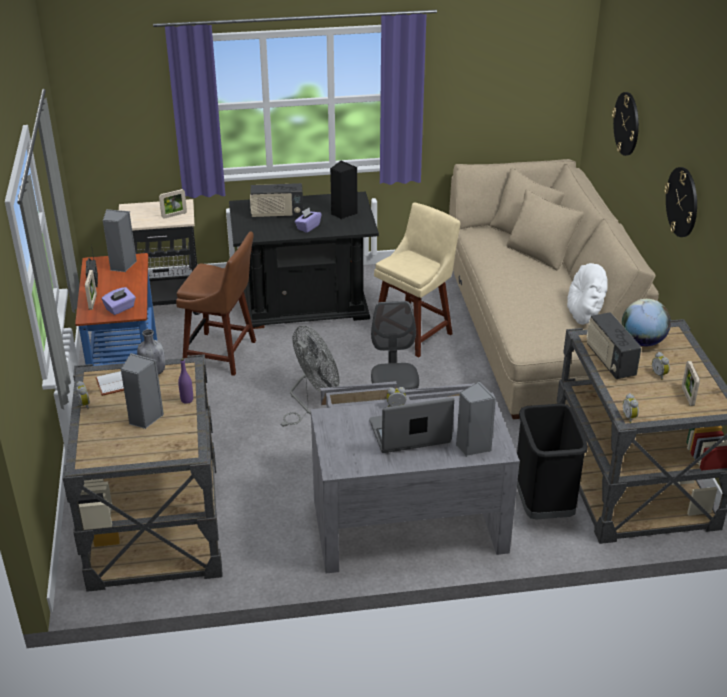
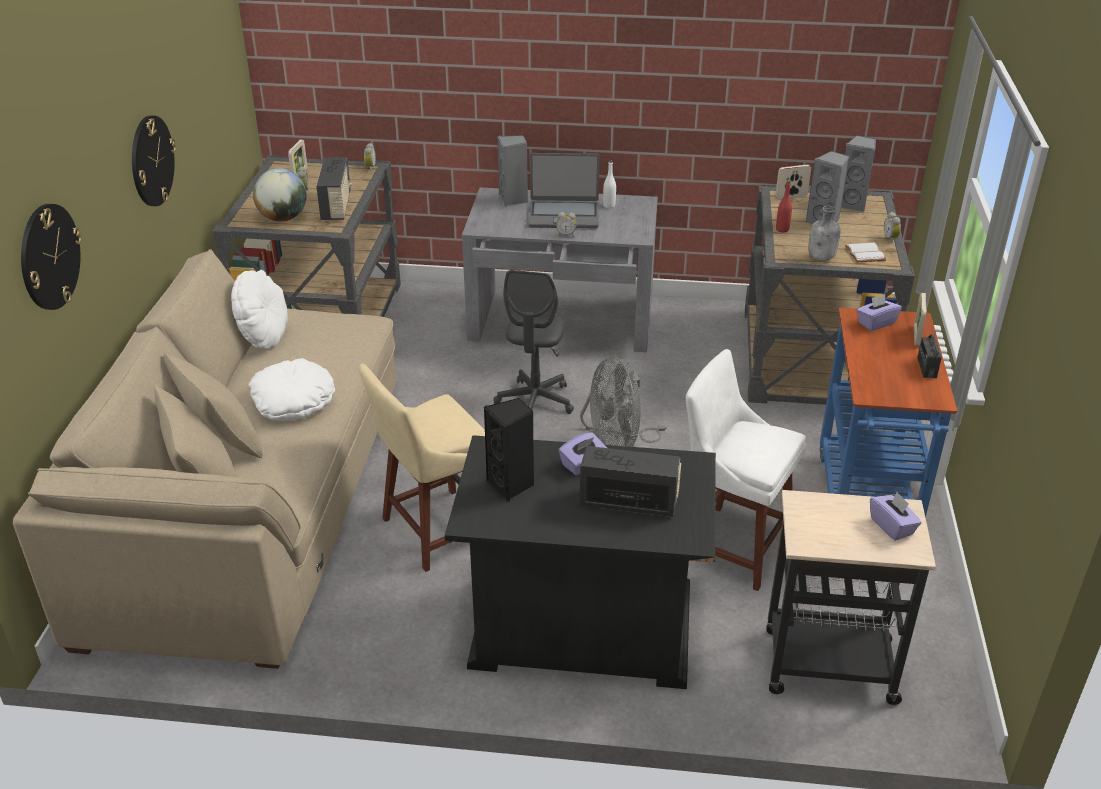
camera: 165 degrees left, 0 degrees up
(121, 265) = (890, 386): grey speaker -> grey speaker (853, 205)
(136, 215) = (892, 526): none -> purple tissue box
(174, 215) = (820, 515): picture frame -> picture frame (791, 197)
(187, 400) = (782, 230): purple bottle -> red bottle
(223, 354) = (730, 544): brown chair -> white chair
(370, 455) = (609, 206): none -> white bottle
(518, 278) = (295, 401): none -> white pillow
(543, 505) = (425, 315): black trash can -> none

